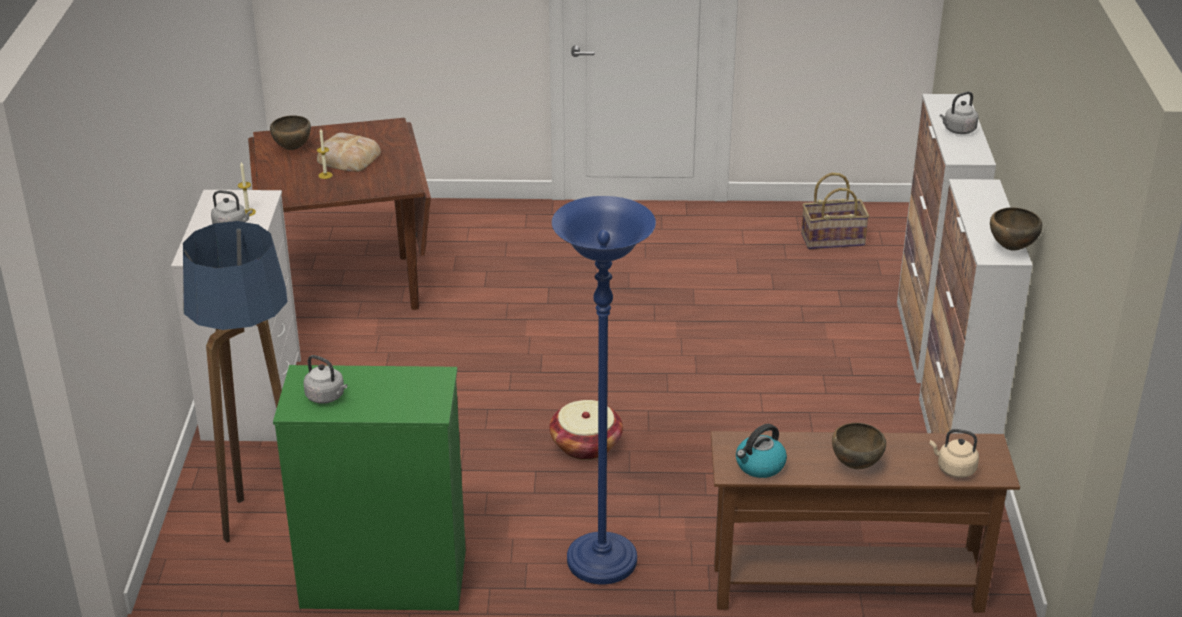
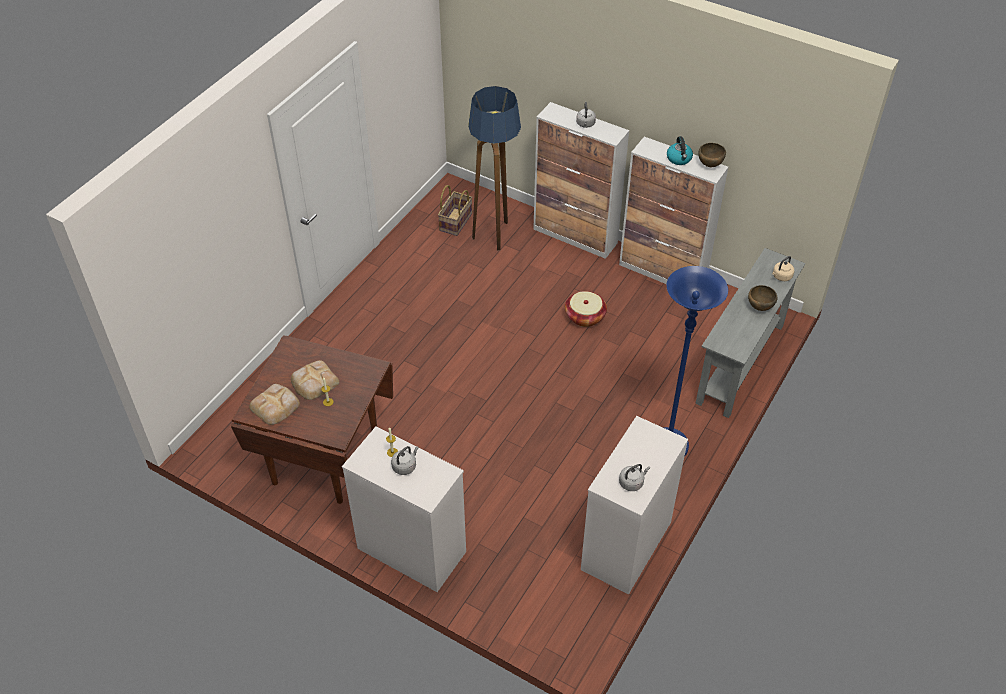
camera: 60 degrees left, 15 degrees up
(266, 521) = (540, 584): floor lamp -> floor lamp (495, 234)
(292, 148) = (276, 406): brown bowl -> bread
(382, 579) = (626, 546): green dresser -> white dresser
(586, 445) = (567, 410): basket -> basket (585, 316)
(759, 466) = (740, 341): kettle -> kettle (679, 159)
(847, 589) = (741, 364): brown console table -> grey console table

